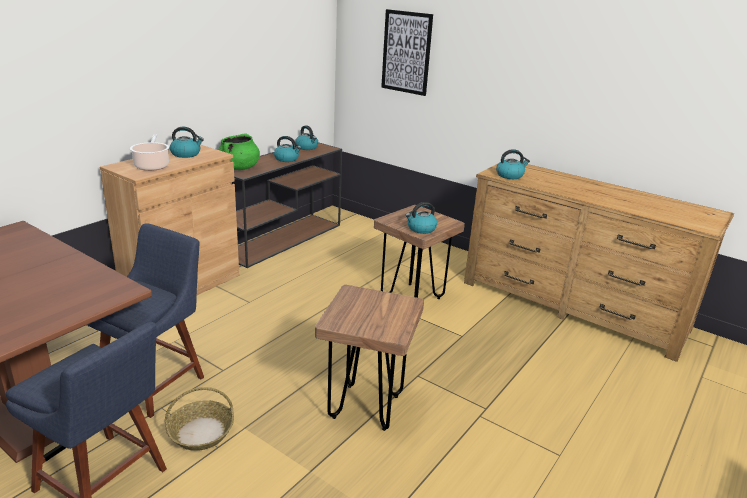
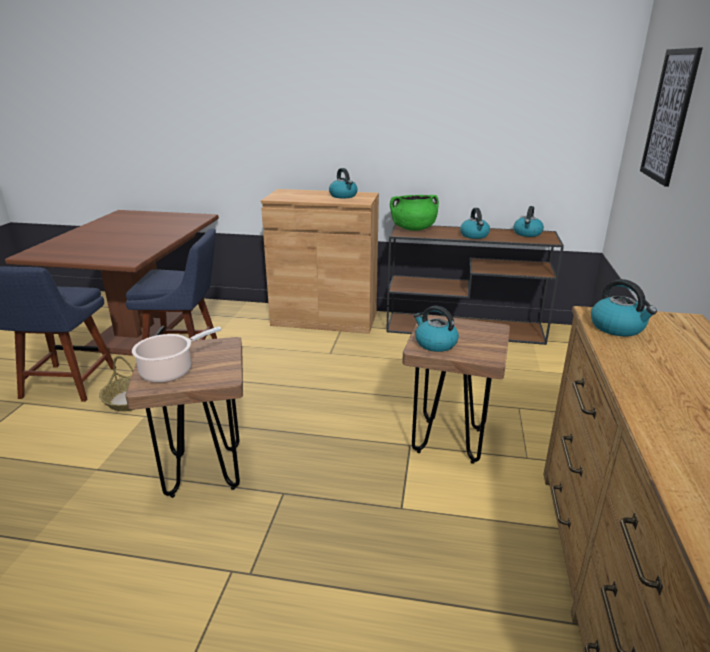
camera: 65 degrees right, 0 degrees up
(152, 165) = (299, 196): cooking pot -> cooking pot (170, 371)

